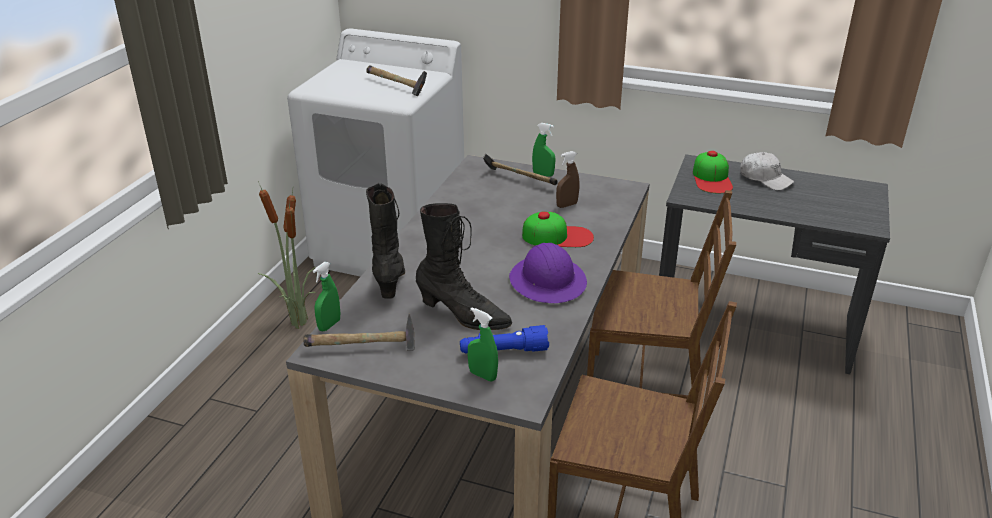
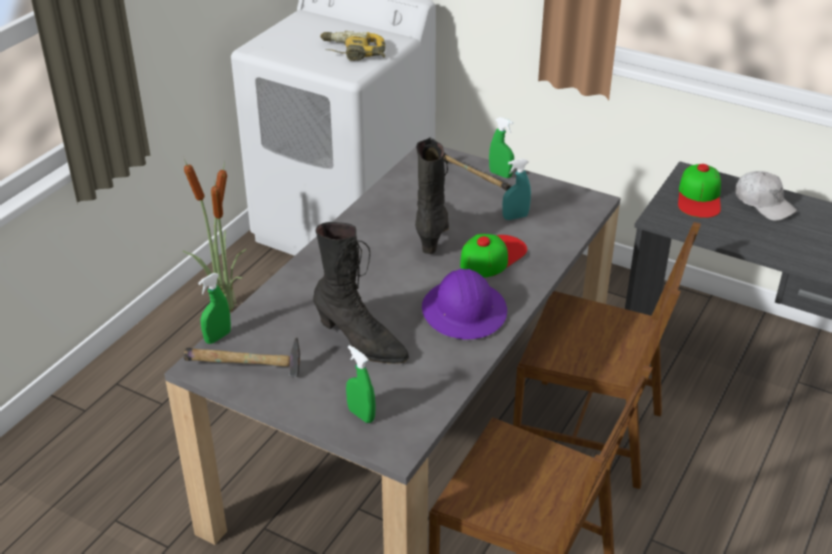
camera: 10 degrees right, 5 degrees up
(390, 279) = (294, 289): black boot -> black boot (432, 233)
(396, 86) = (352, 53): hammer -> power drill
(503, 351) = (391, 390): blue flashlight -> none
(558, 236) = (492, 256): cap -> cap turned 60 degrees counterclockwise
(567, 205) = (515, 217): brown spray bottle -> turquoise spray bottle

